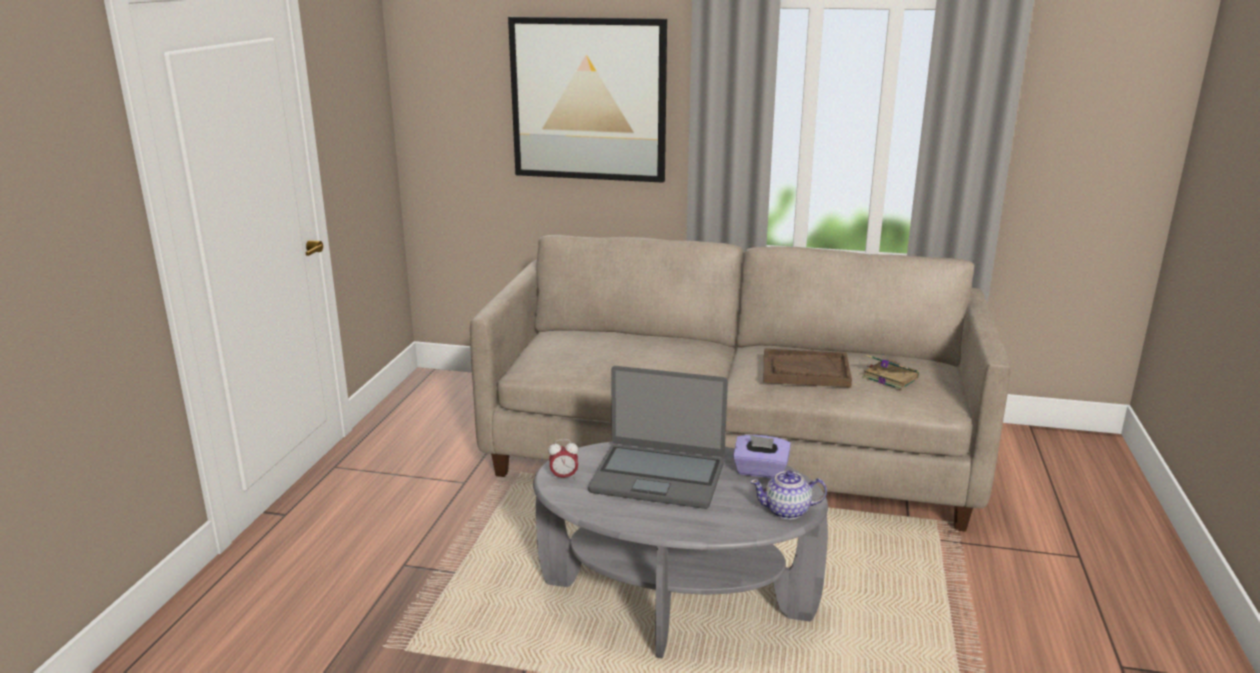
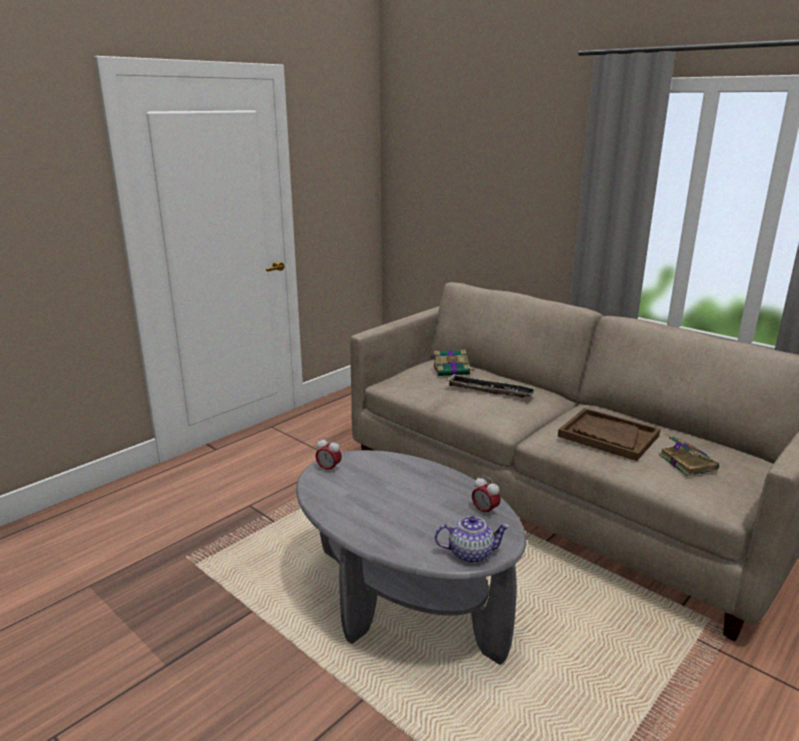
camera: 30 degrees right, 0 degrees up
(588, 339) = (452, 370): none -> book
(589, 99) = (509, 174): picture -> none
(654, 352) = (489, 391): none -> tray
(658, 477) = (397, 490): laptop -> none
(760, 471) = (485, 511): purple tissue box -> alarm clock
(787, 511) = (470, 553): teapot -> teapot turned 150 degrees clockwise

